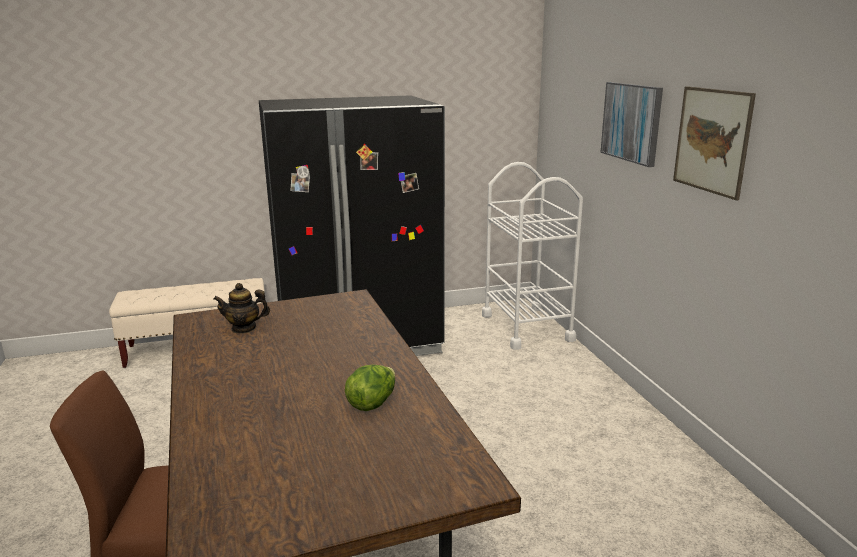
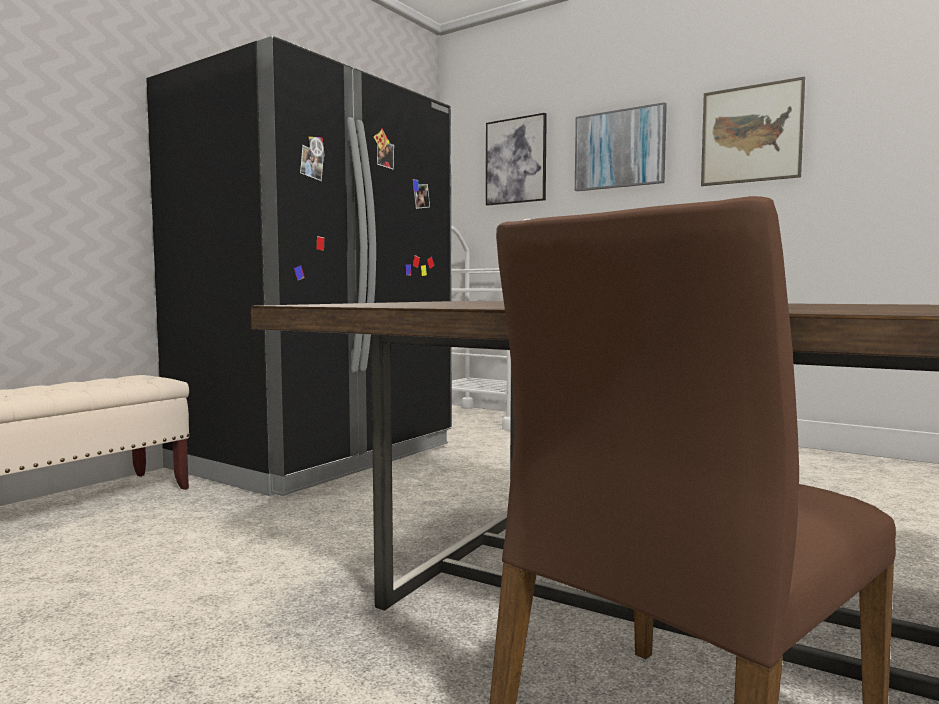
camera: 40 degrees left, 15 degrees down
(244, 328) = (429, 303): teapot -> none
(372, 403) = (815, 304): lettuce -> none
(576, 109) = (516, 161): none -> picture

